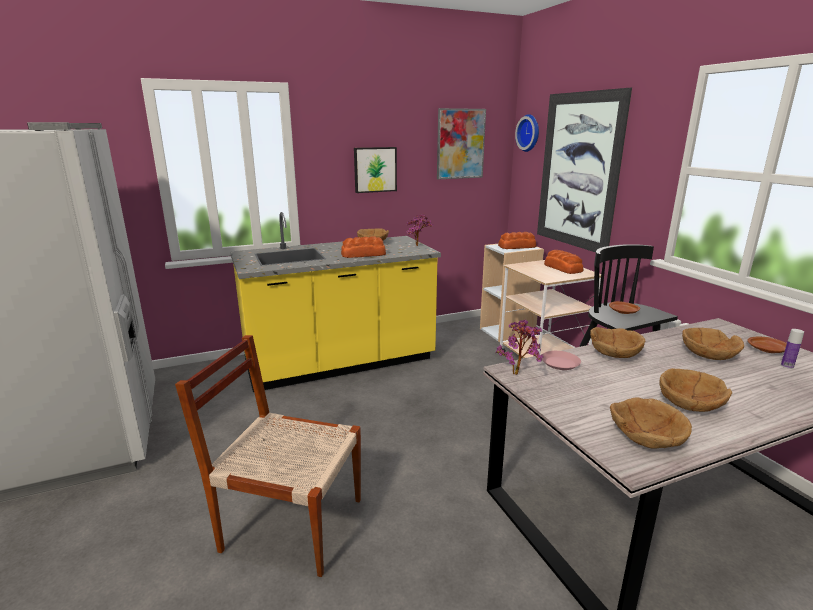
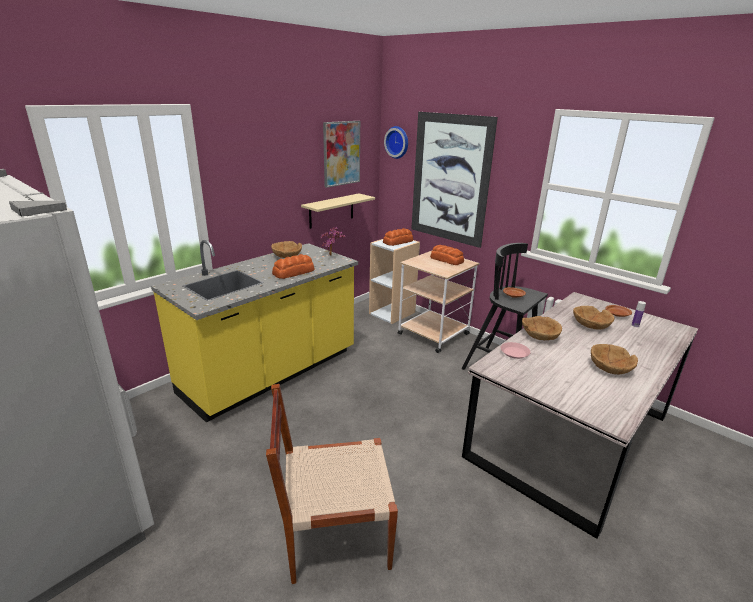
camera: 25 degrees left, 5 degrees up
(375, 169) = (274, 184): picture -> none
(444, 206) = (331, 211): none -> beige shelf
(519, 374) = (497, 368): potted plant -> none
(645, 436) = (606, 400): brown bowl -> none

